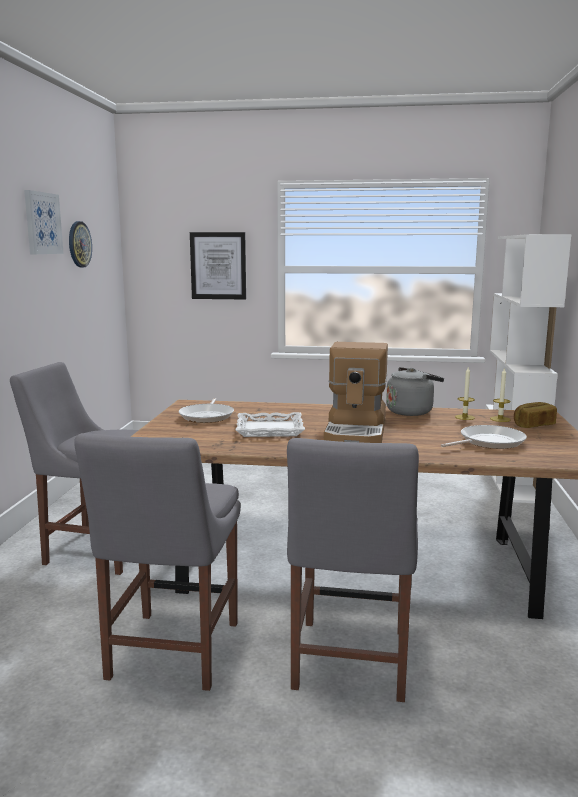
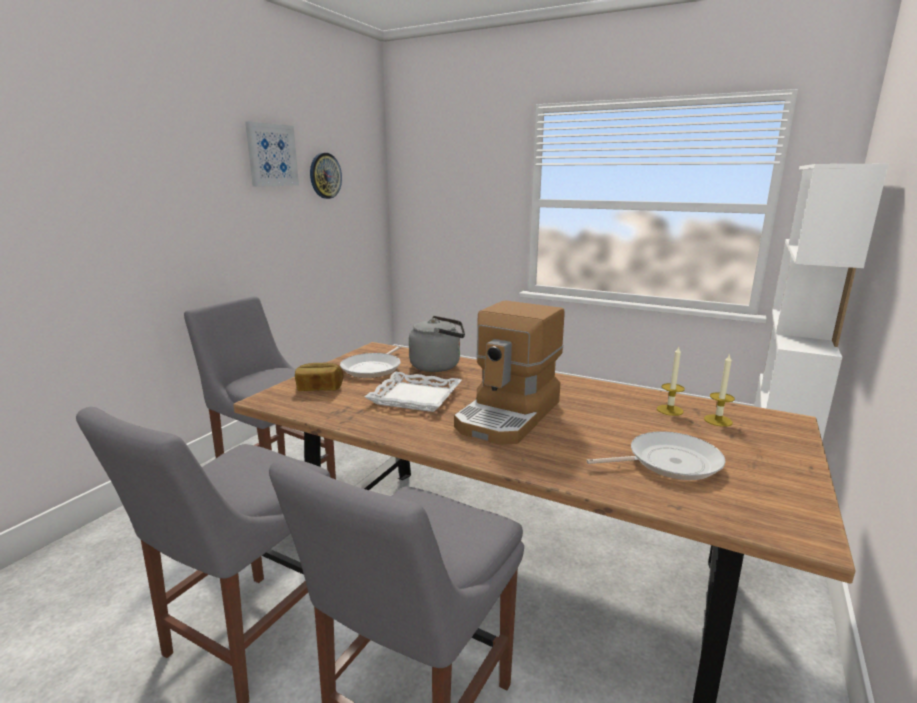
camera: 20 degrees right, 5 degrees up
(218, 266) = (473, 198): picture -> none
(411, 411) = (607, 391): grey kettle -> grey kettle (438, 366)
(533, 425) = (760, 439): bread -> bread (320, 388)

